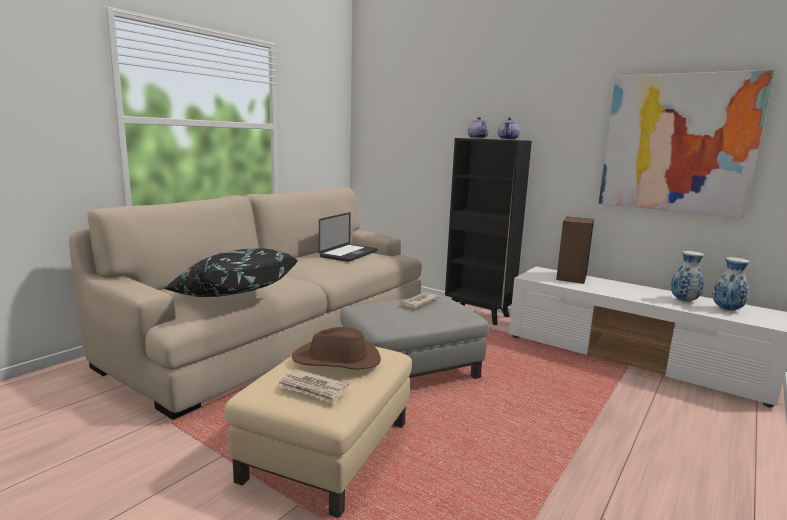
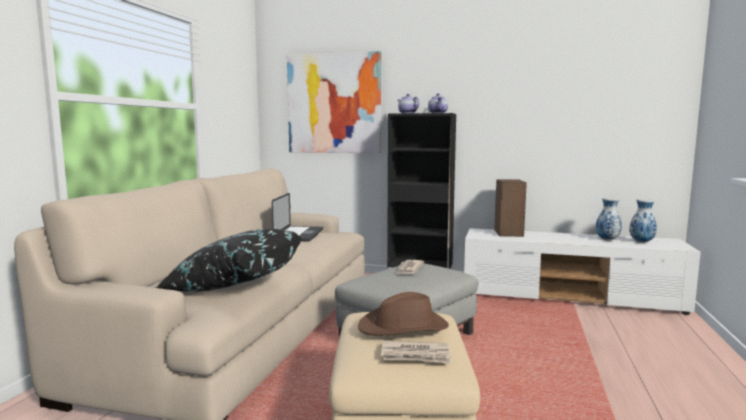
camera: 20 degrees left, 5 degrees down
(677, 143) = (581, 111): picture -> picture (334, 103)

